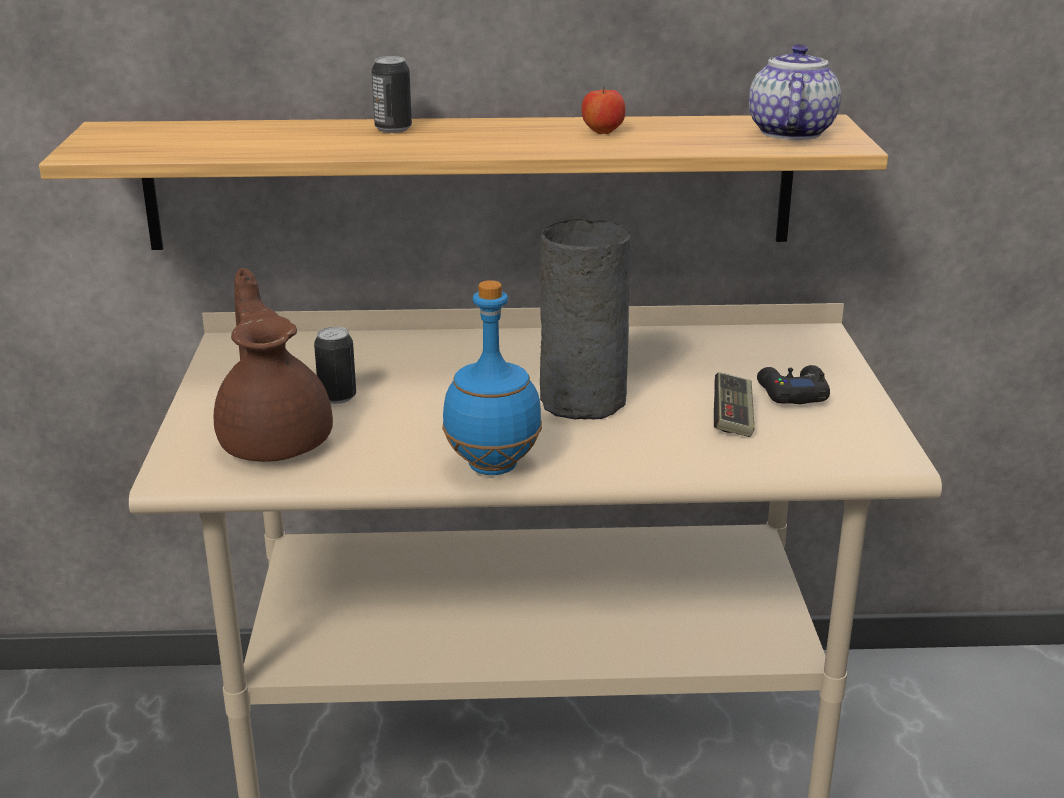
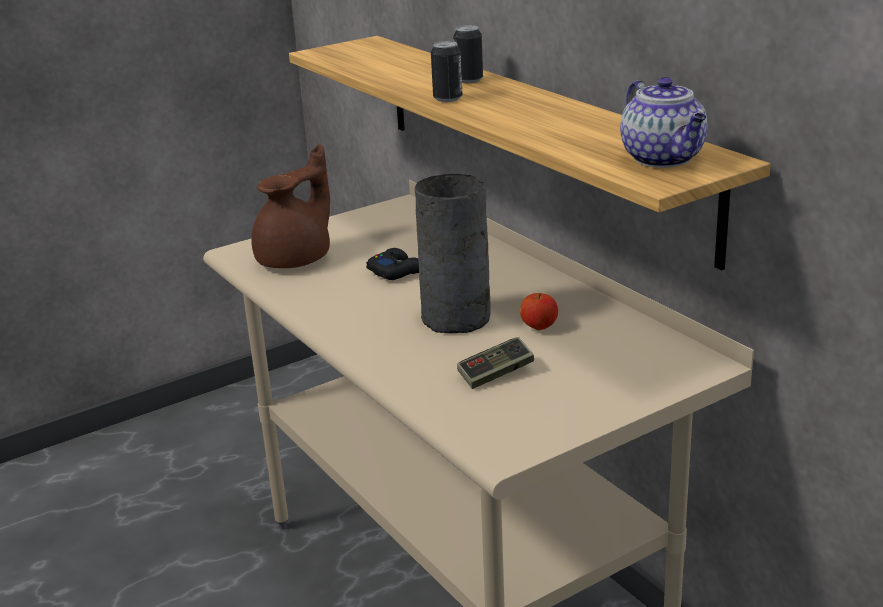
camera: 60 degrees right, 0 degrees up
(337, 397) = (369, 253): can -> can (447, 98)
(491, 466) = (329, 321): blue bottle -> none
(602, 133) = (555, 118): apple -> apple (539, 327)
(790, 132) = (664, 159): teapot -> teapot turned 90 degrees clockwise
(792, 393) = (570, 384): black game controller -> black game controller (397, 271)

